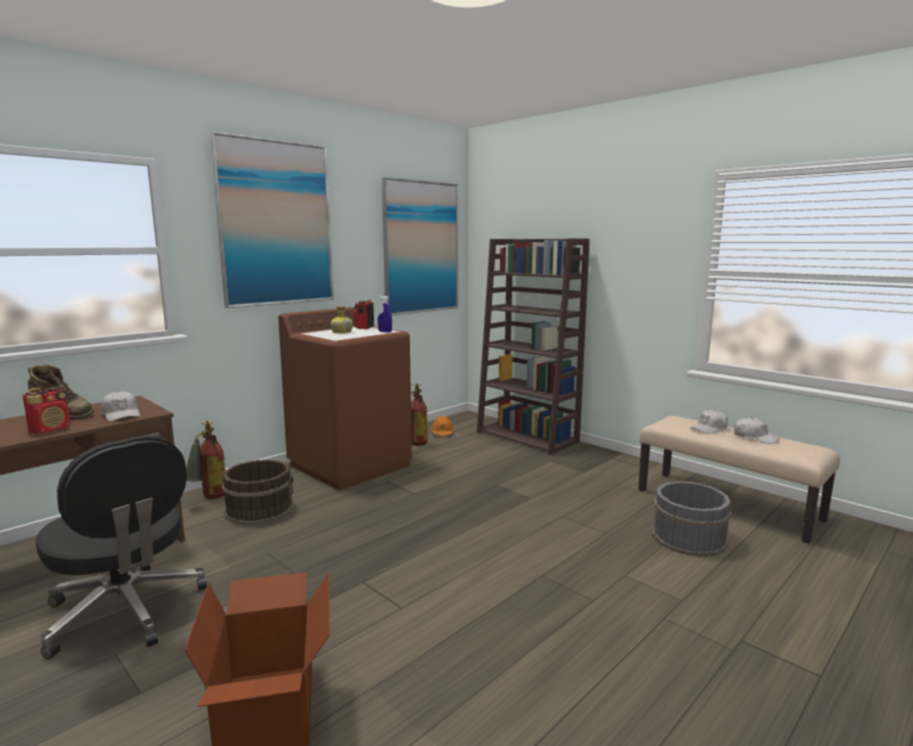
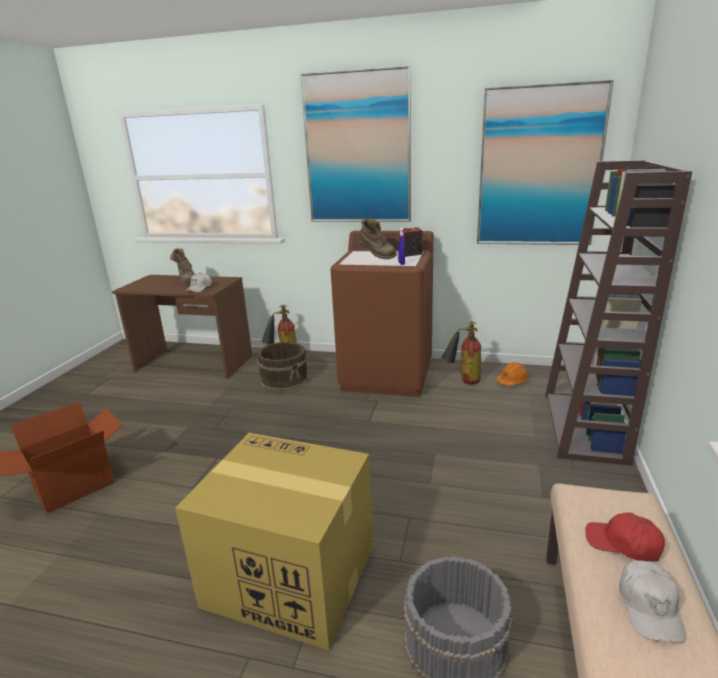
camera: 60 degrees right, 10 degrees up
(51, 429) = (164, 288): radio -> none
(126, 611) = (149, 401): black office chair -> none
(342, 332) = (377, 256): bottle -> brown boot
(587, 581) = (288, 576): none -> cardboard box
(709, 428) = (623, 544): white cap -> red cap

